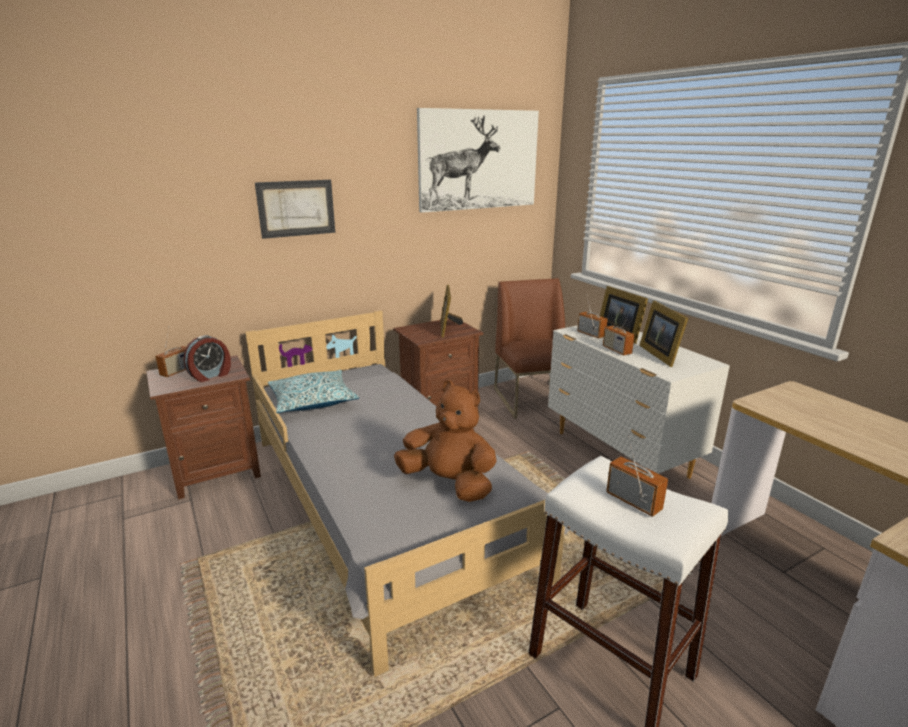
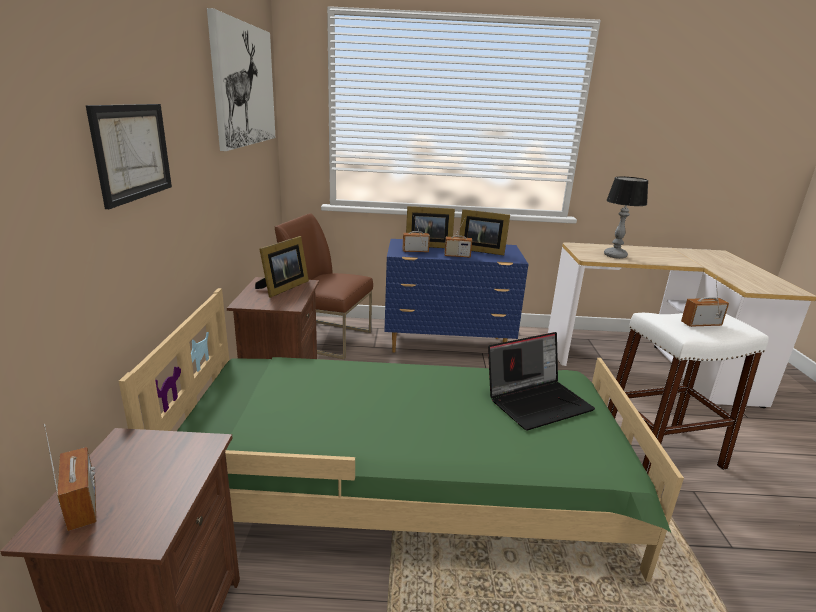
camera: 60 degrees left, 0 degrees up
(211, 375) = (167, 469): alarm clock -> none
(313, 401) = (277, 427): pillow -> none
(385, 504) = (407, 486): grey bed -> green bed
(448, 328) = (282, 288): picture frame -> picture frame turned 90 degrees counterclockwise
(449, 483) = (537, 401): brown plush toy -> laptop
(620, 455) = (448, 345): white dresser -> blue dresser
(814, 418) = (615, 256): none -> table lamp

